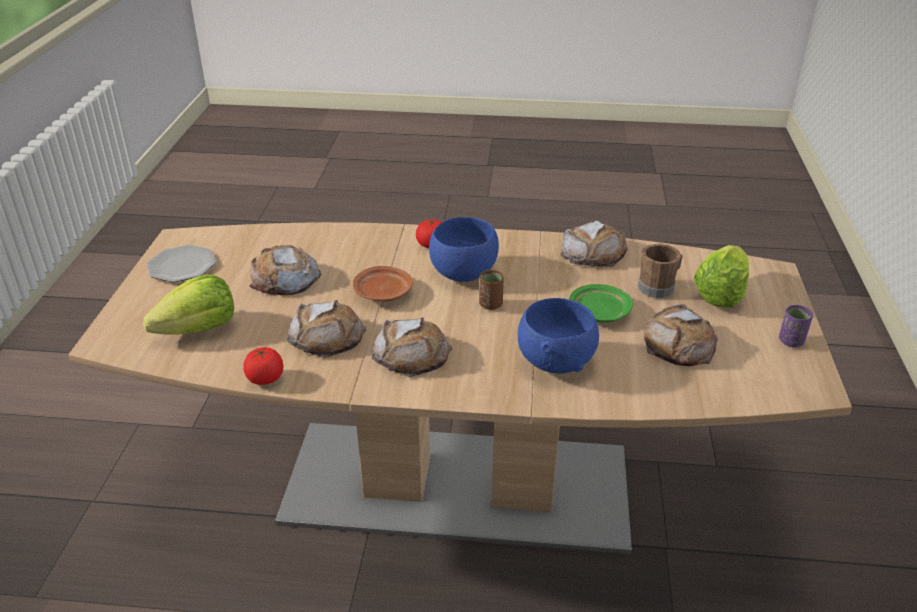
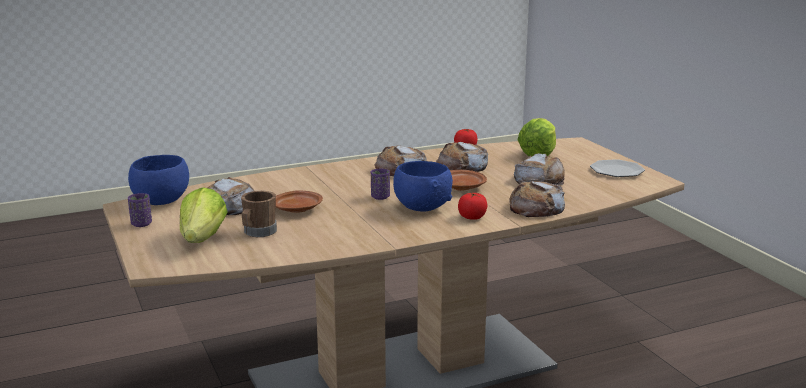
camera: 150 degrees right, 15 degrees down
(490, 304) = (380, 197): brown cup -> purple cup
(556, 361) = (308, 184): blue bowl -> blue bowl (161, 201)
(593, 252) = (331, 243): bread -> bread (536, 208)
(598, 312) = (297, 209): green plate -> brown plate

